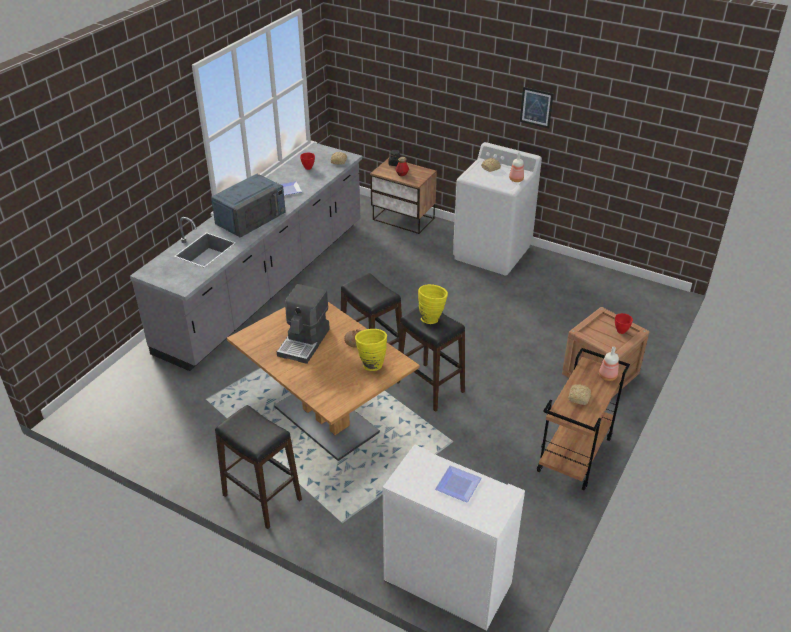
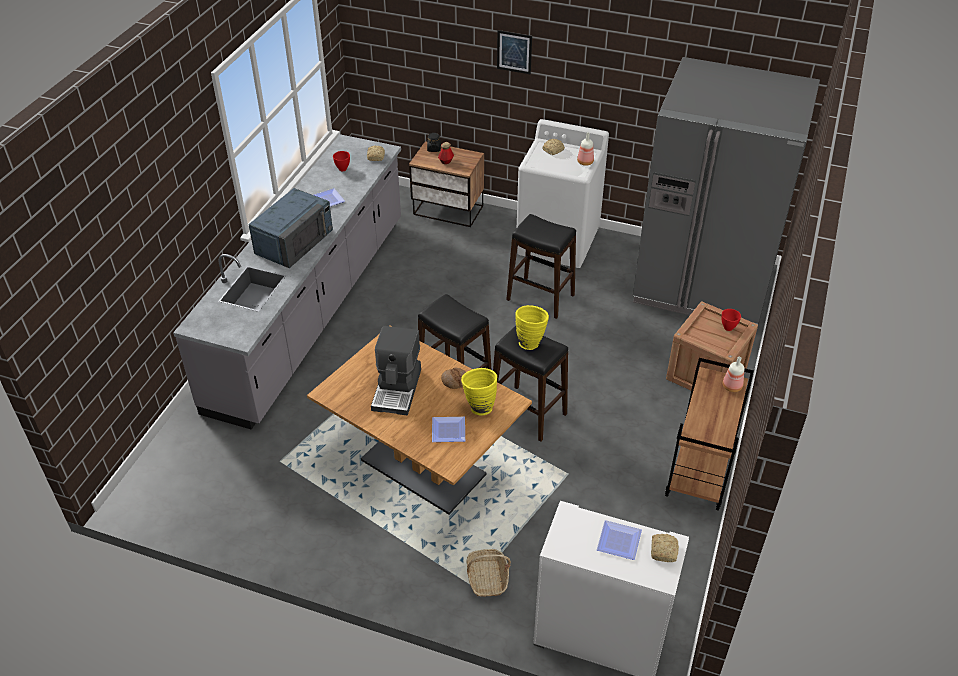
camera: 10 degrees left, 5 degrees up
(261, 497) = (375, 569): black stool -> black stool (540, 297)
(337, 380) = (447, 431): none -> plate
(357, 518) = (487, 578): none -> basket
(536, 107) = (600, 78): picture -> picture (514, 52)
(579, 397) = (708, 415): bread -> bread (664, 550)
(614, 301) = (702, 285): none -> grey fridge

